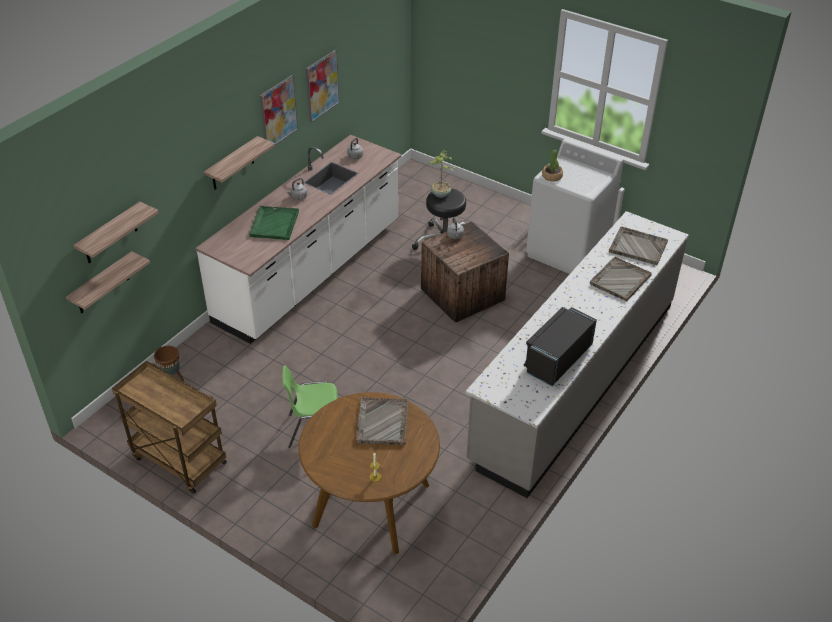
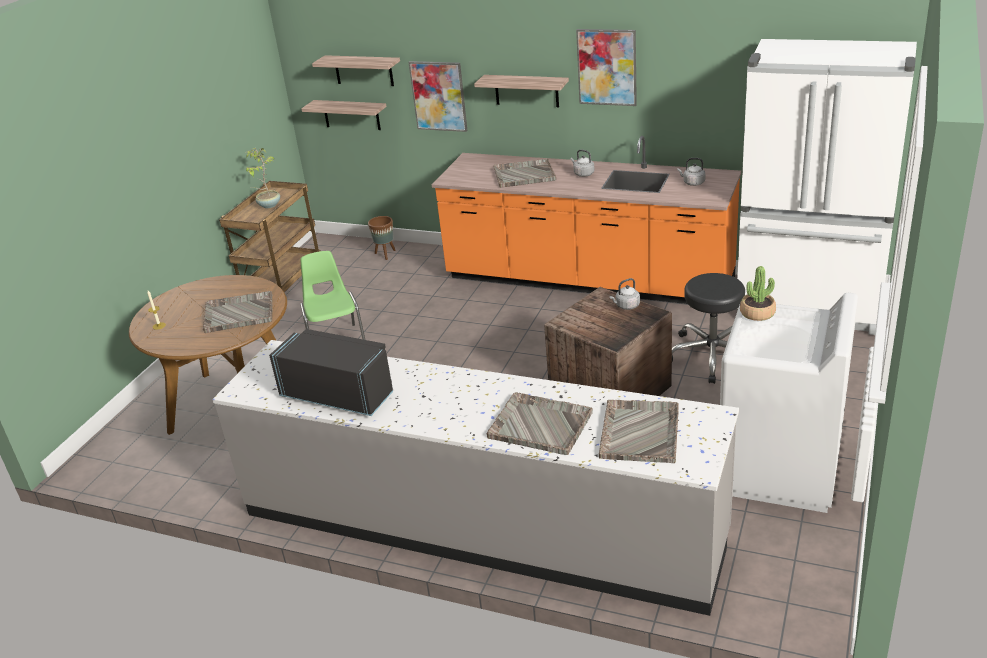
camera: 80 degrees right, 10 degrees down
(274, 224) = (523, 175): green tray -> grey tray
(310, 272) = (588, 280): white counter -> orange counter
(322, 85) = (692, 72): picture -> picture (438, 96)
(412, 190) = (809, 307): none -> white fridge
(440, 194) = (719, 280): potted plant -> potted plant (268, 205)

